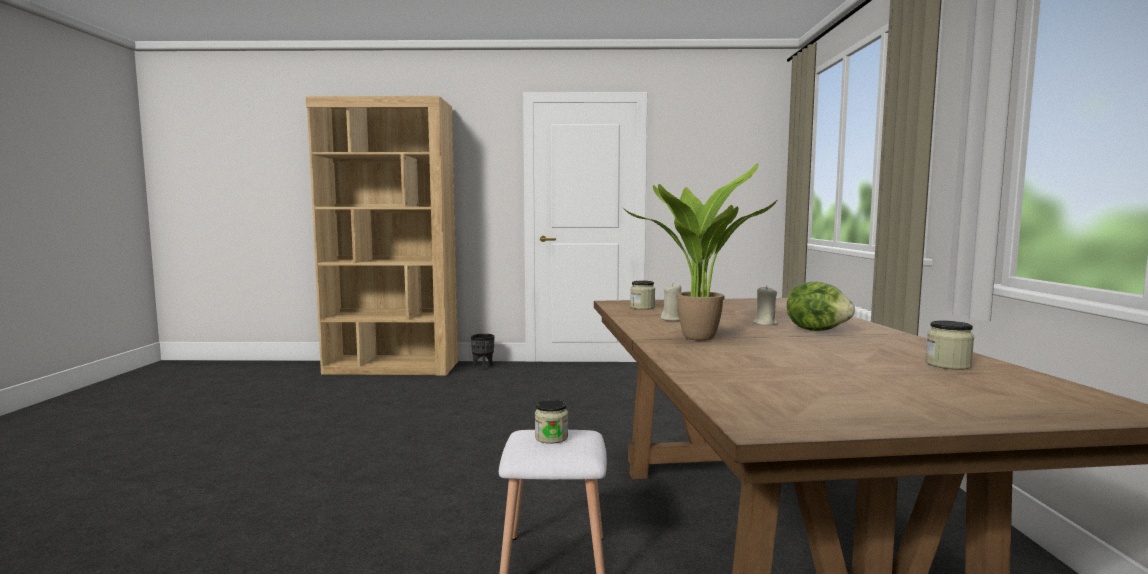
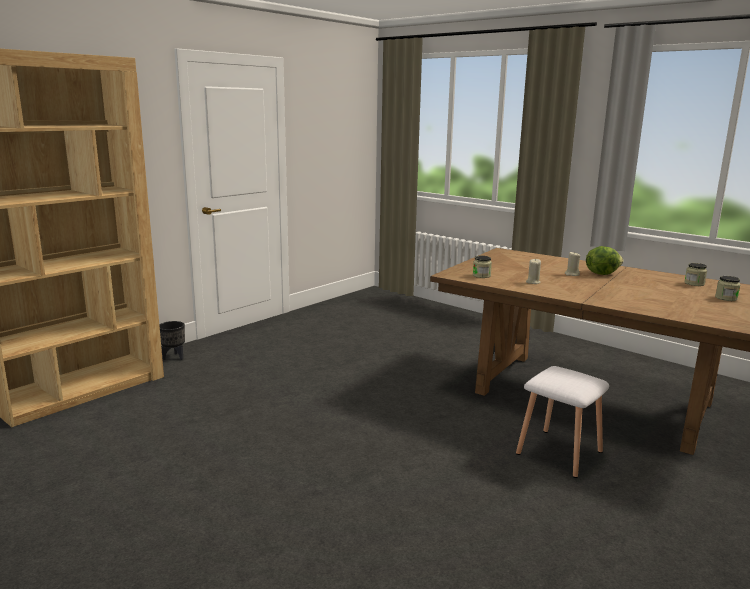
camera: 50 degrees left, 10 degrees up
(551, 437) = (563, 377): jar -> jar (726, 298)
(697, 337) = (591, 292): potted plant -> none

